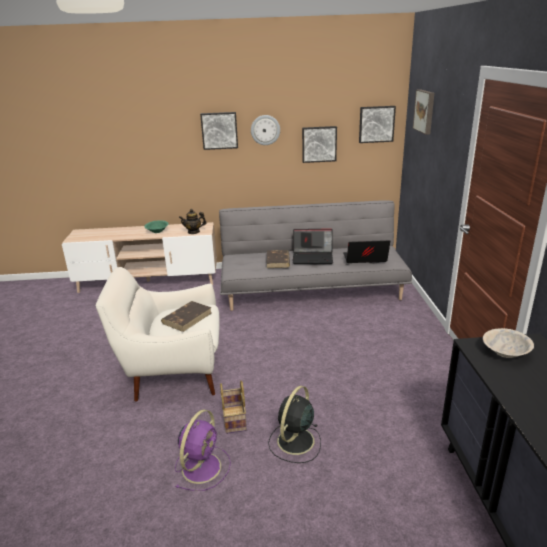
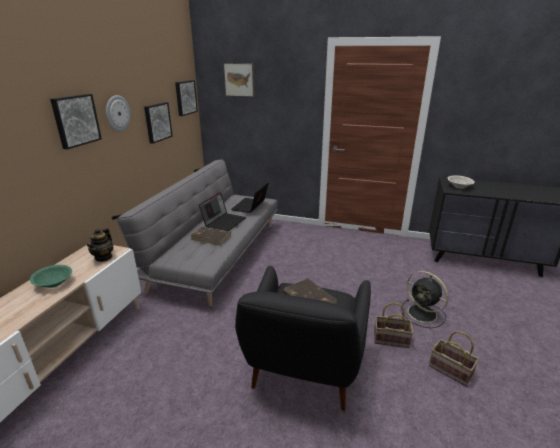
camera: 70 degrees left, 0 degrees up
(172, 373) = (304, 370): white armchair -> black armchair
(202, 466) = (449, 370): purple fan -> basket

